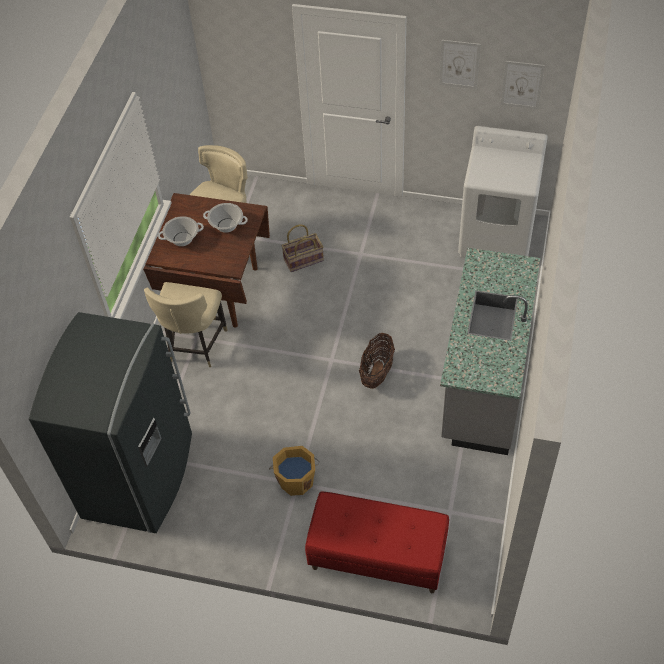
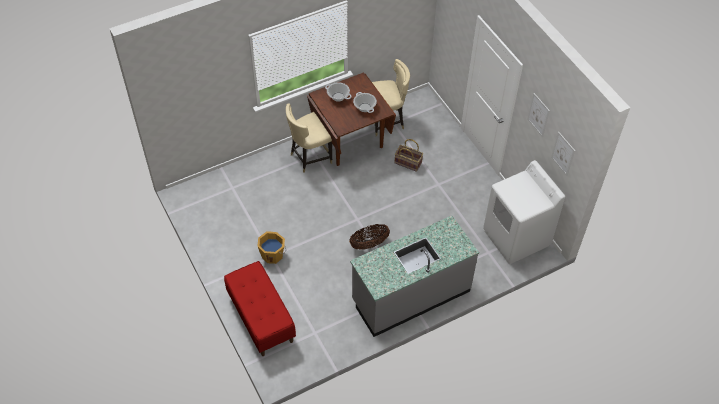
camera: 45 degrees right, 0 degrees up
(140, 476) = (218, 191): grey fridge -> none

